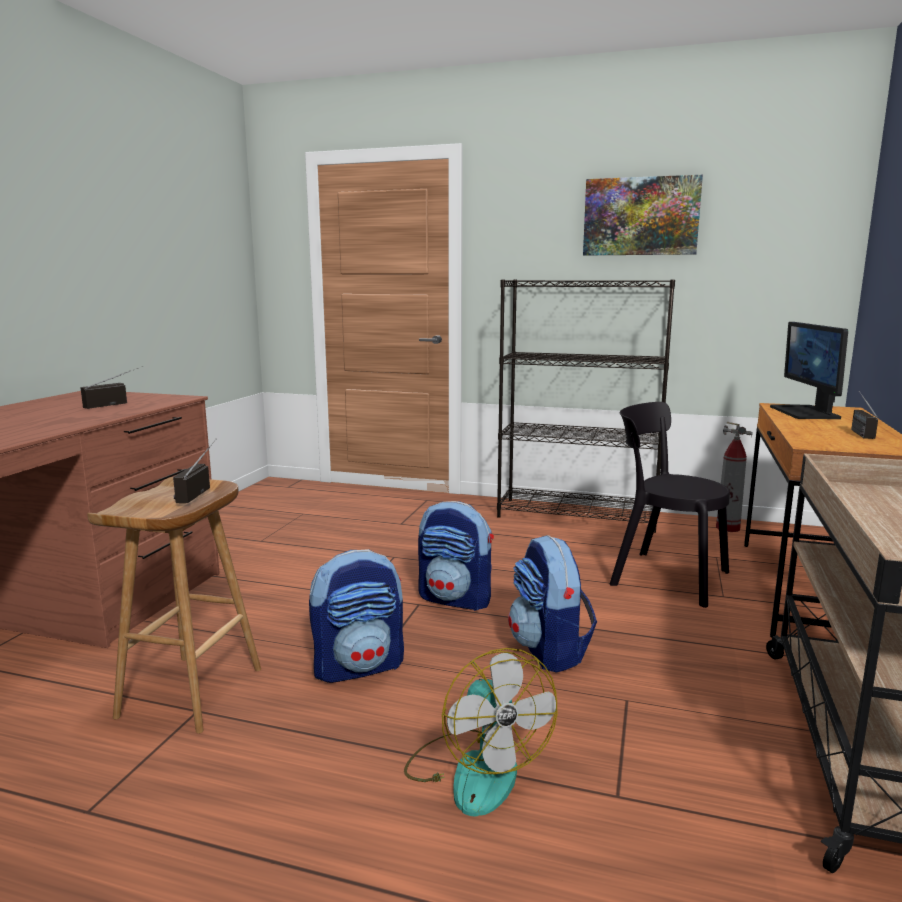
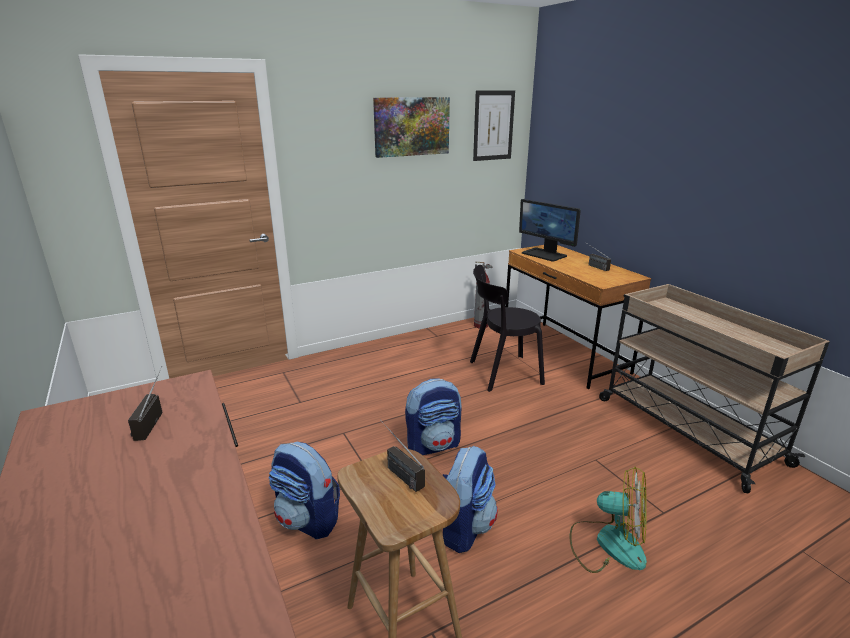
camera: 45 degrees left, 10 degrees up
(549, 651) = (528, 451): backpack -> backpack (308, 520)
(578, 515) = (398, 346): black bookcase -> none
(788, 216) = (493, 125): none -> picture

